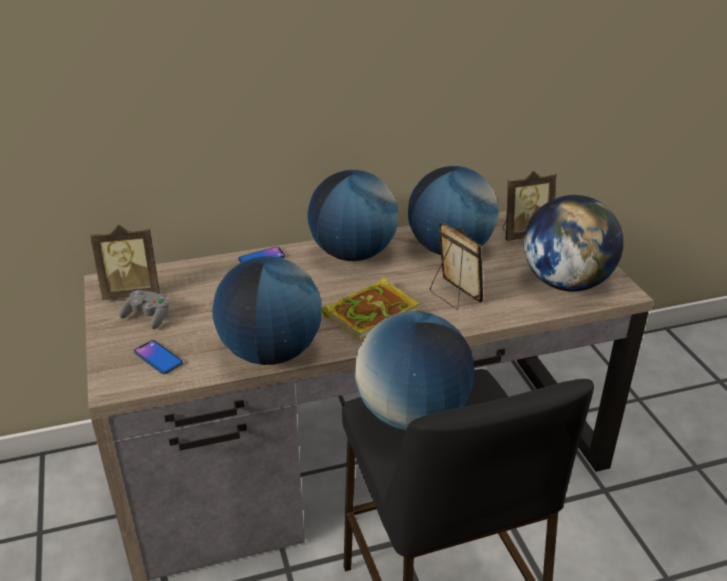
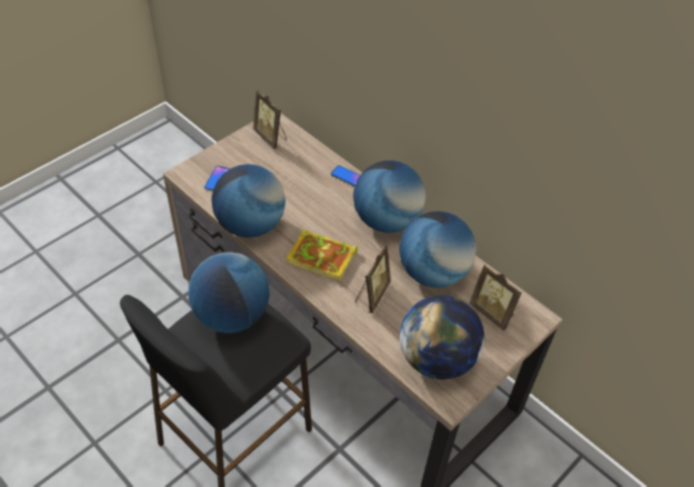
camera: 60 degrees right, 15 degrees up
(148, 317) = (251, 156): grey game controller -> none

